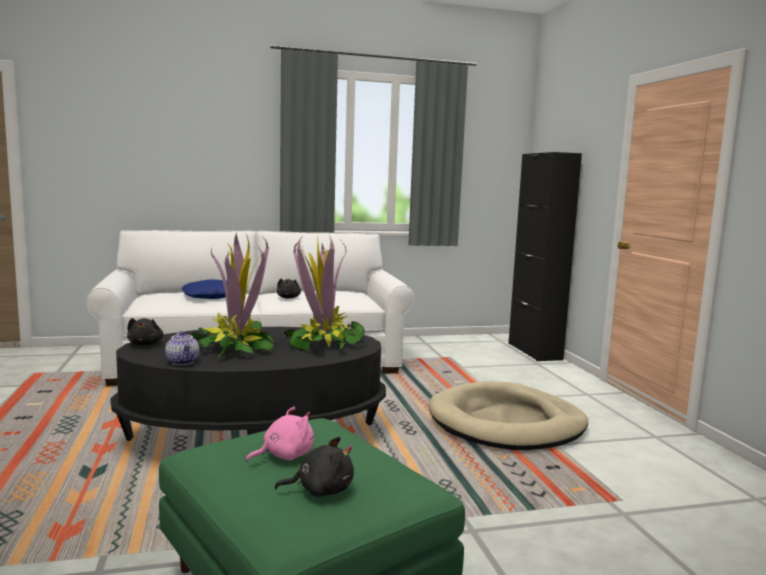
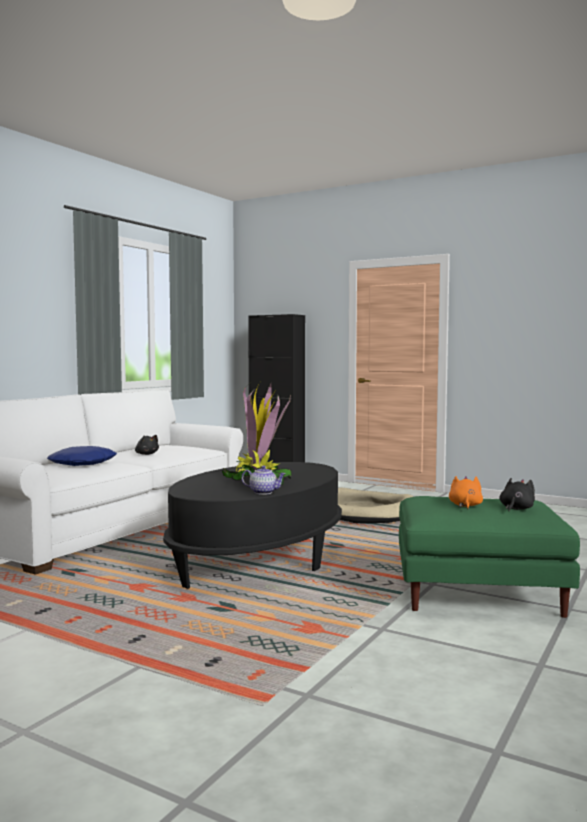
camera: 45 degrees left, 5 degrees down
(146, 344) = (191, 492): black plush toy -> none
(284, 456) = (465, 506): pink plush toy -> orange plush toy
(324, 344) = (291, 469): potted plant -> none

